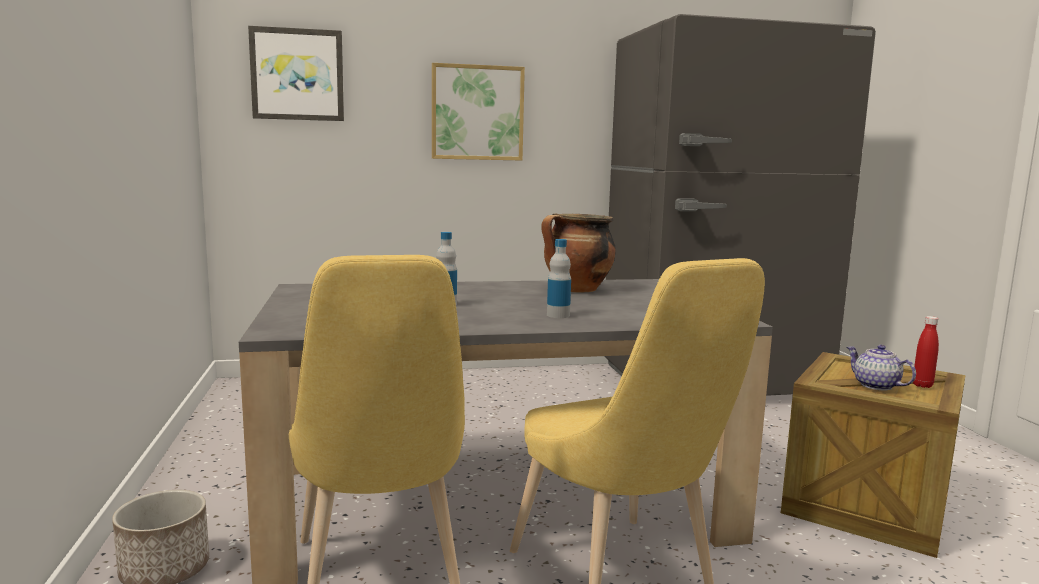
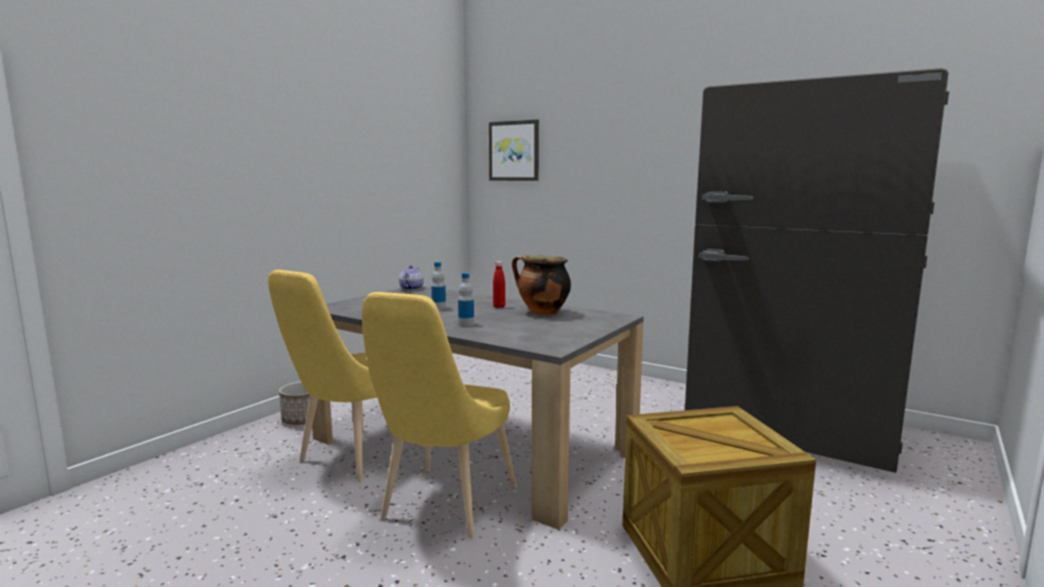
camera: 45 degrees right, 0 degrees up
(477, 113) = (625, 172): picture -> none
(876, 386) = (689, 437): teapot -> teapot (411, 288)
(922, 385) = (735, 450): red bottle -> red bottle (499, 307)

